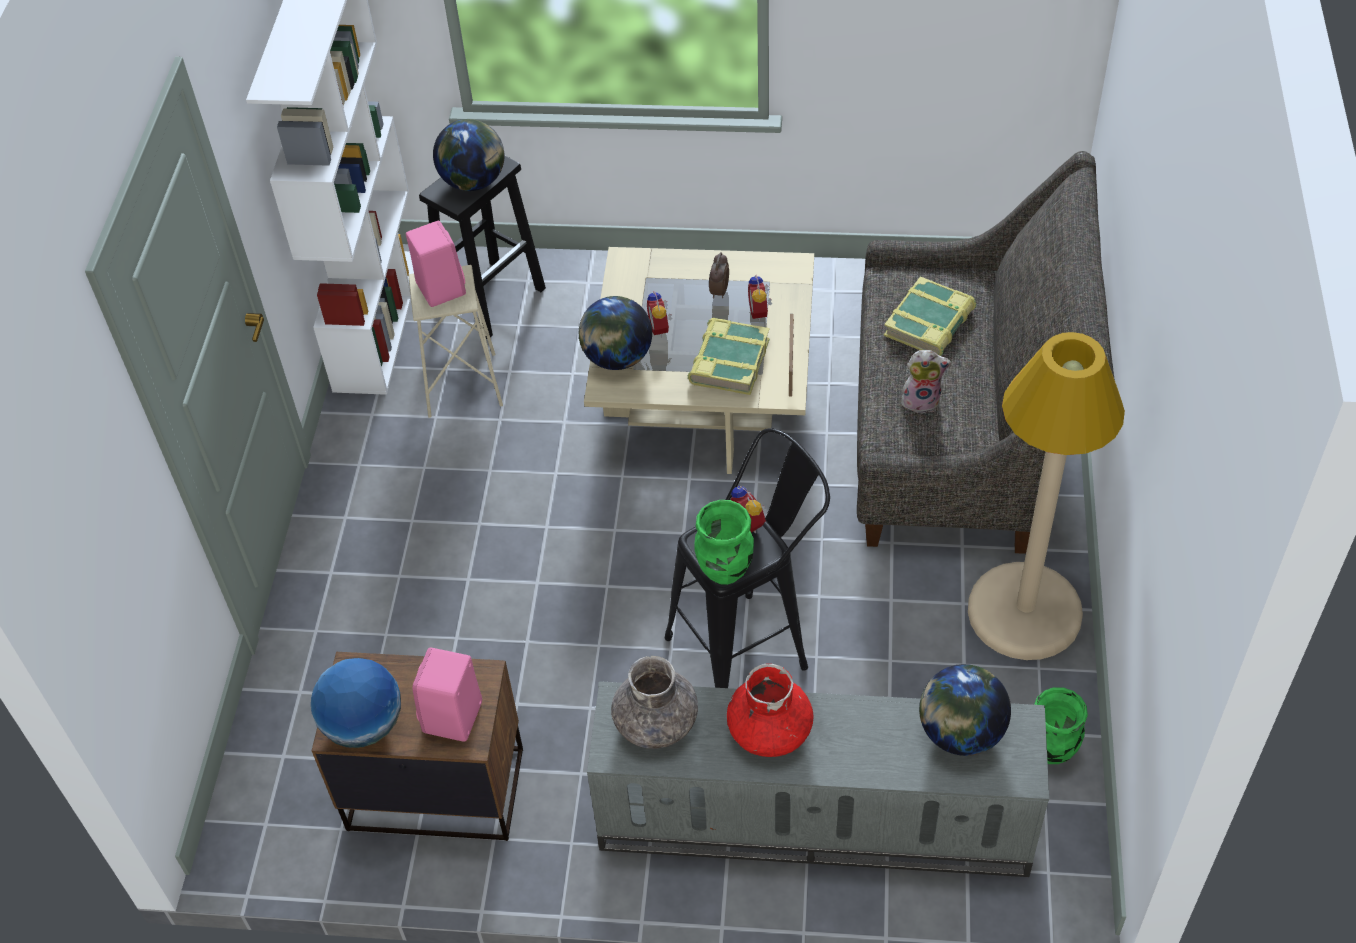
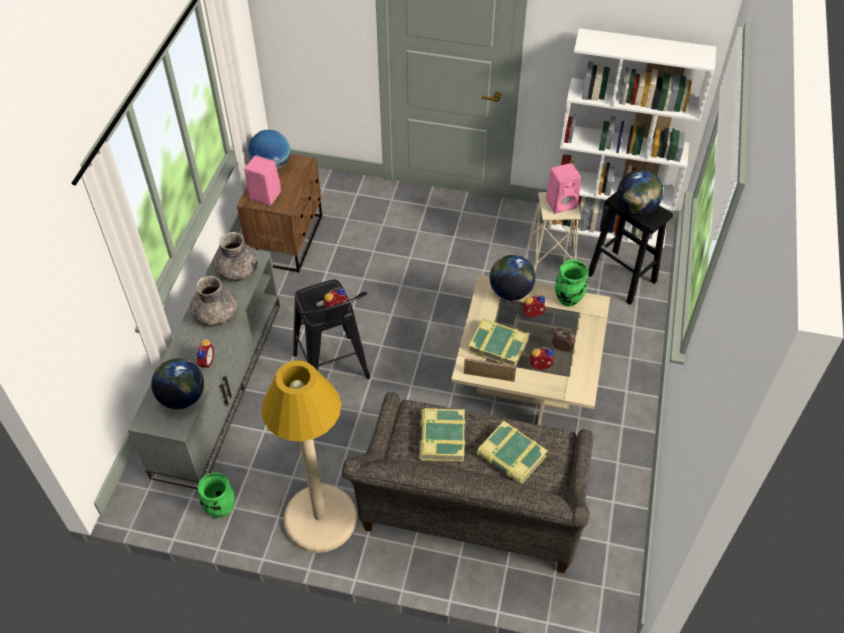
camera: 95 degrees right, 0 degrees up
(726, 571) = (307, 296): green vase -> green vase (568, 300)
(770, 730) = (216, 315): red vase -> grey vase
(878, 718) = (205, 362): none -> alarm clock
(922, 400) = (441, 438): plush toy -> book

